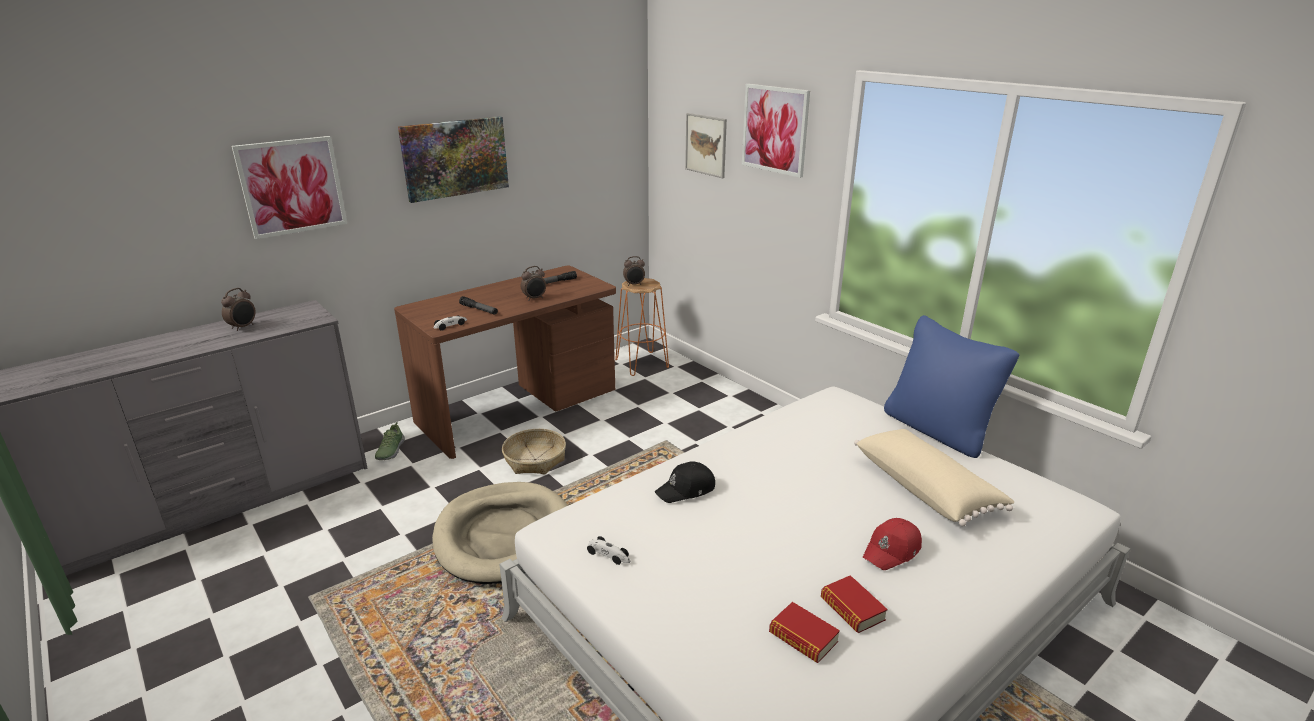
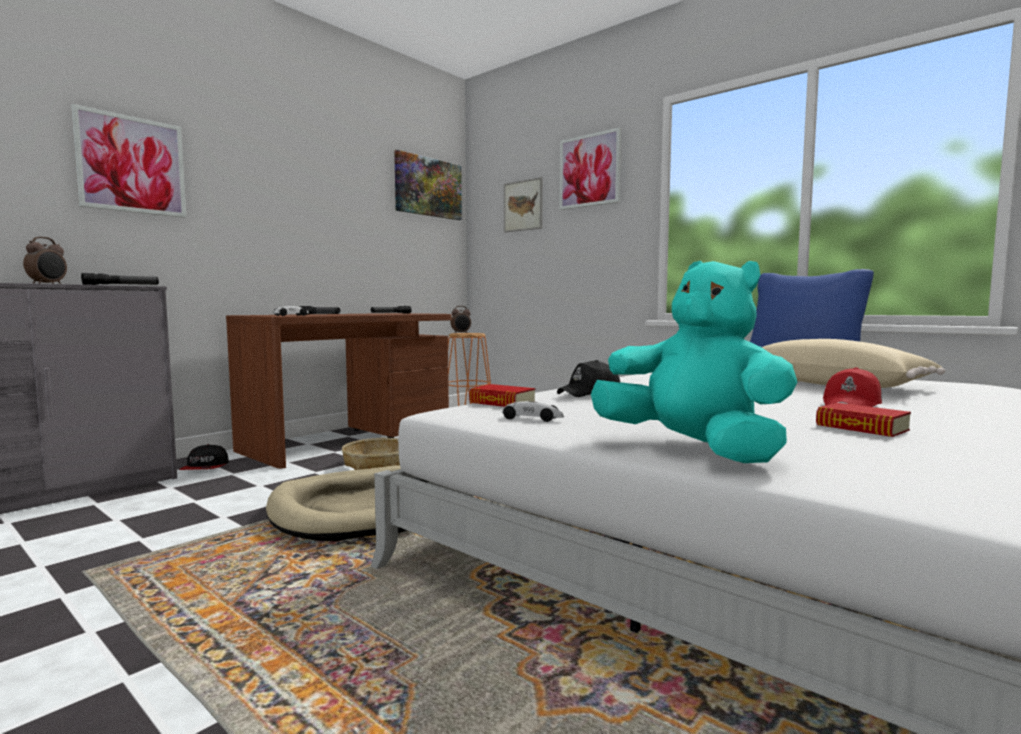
camera: 10 degrees left, 20 degrees down
(301, 323) = (121, 285): none -> flashlight
(390, 451) = (205, 467): shoe -> cap
(455, 158) = (300, 186): picture -> picture (428, 187)
(534, 298) = (375, 314): alarm clock -> none
(689, 641) = (692, 450): none -> turquoise plush toy
(803, 637) = (832, 441): book -> book (502, 403)

